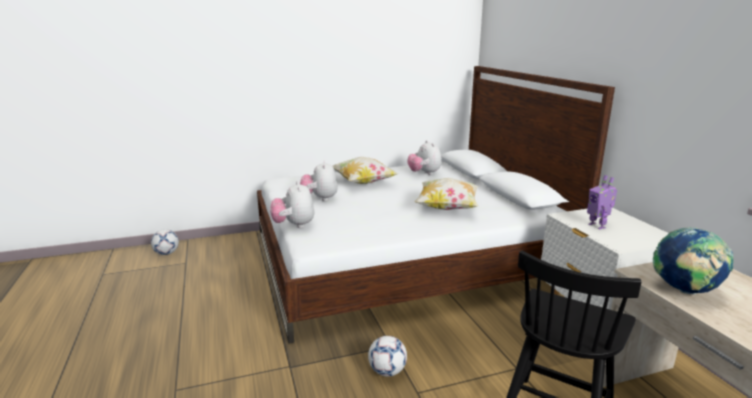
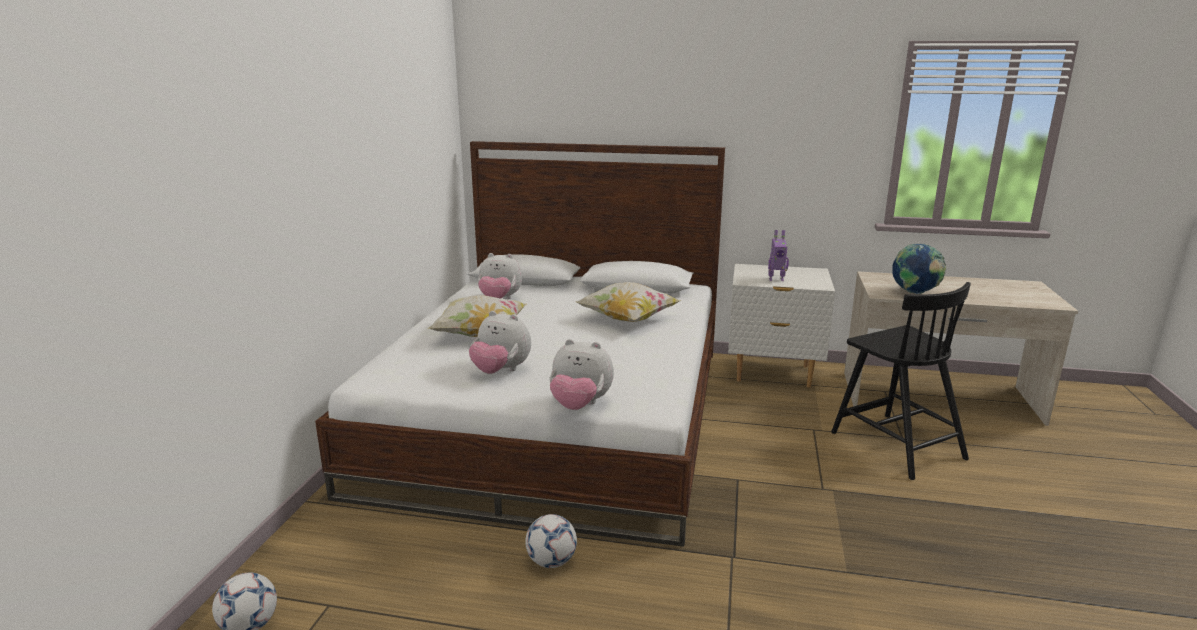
camera: 60 degrees left, 0 degrees up
(387, 371) = (780, 495): football -> football (551, 562)

